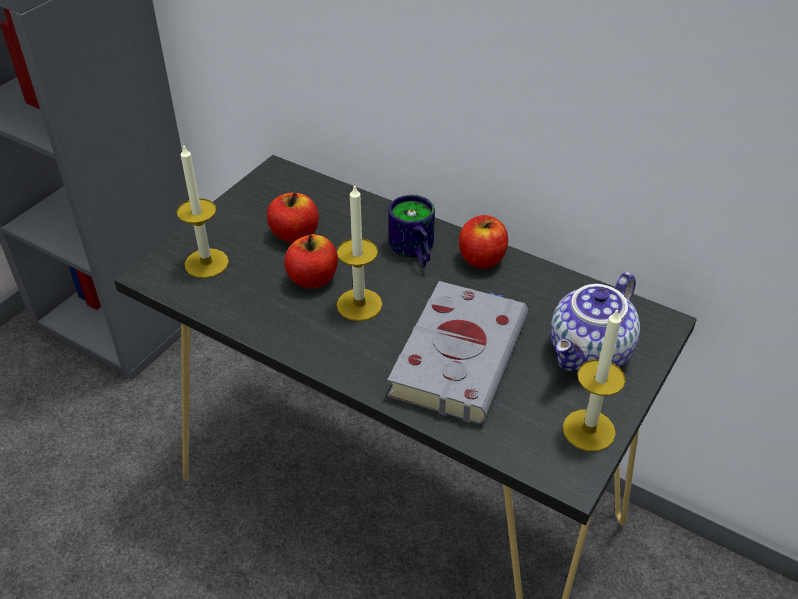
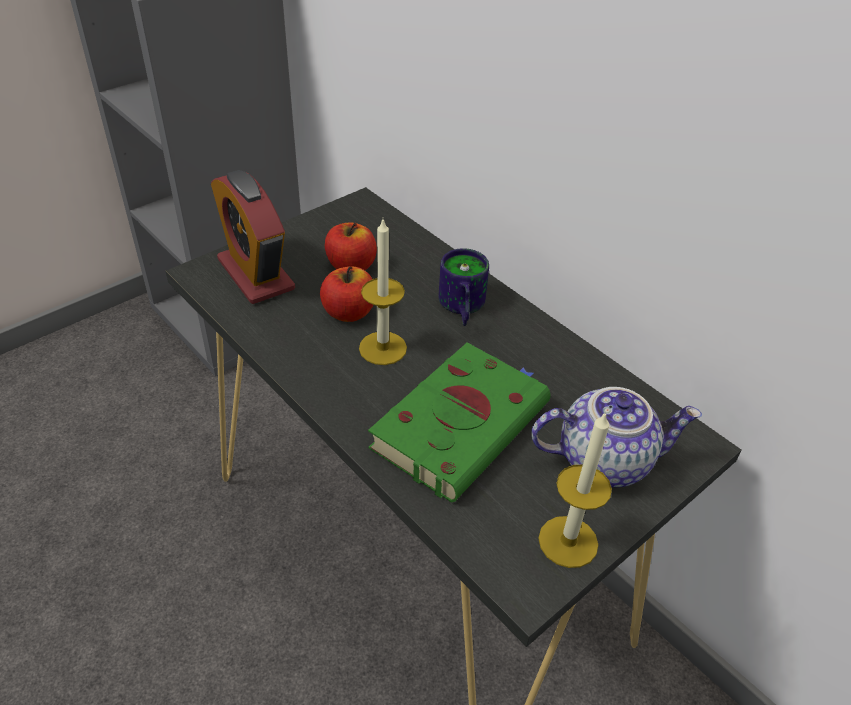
camera: 15 degrees right, 0 degrees up
(206, 263) = (256, 274): candle -> alarm clock
(459, 354) = (462, 423): grey book -> green book
(481, 259) = (527, 331): apple -> none
(591, 354) = (604, 459): teapot -> teapot turned 150 degrees counterclockwise

